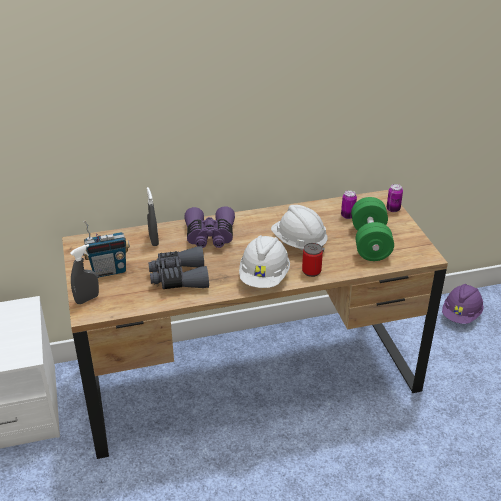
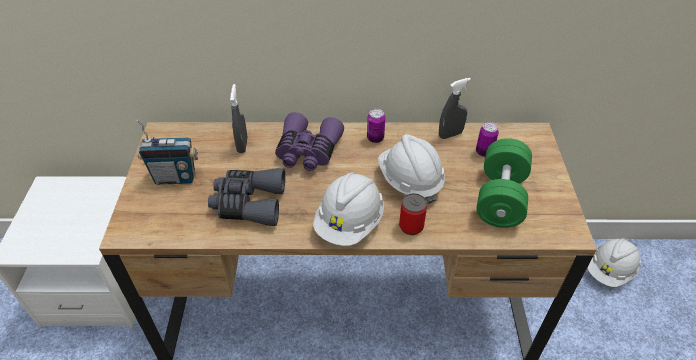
camera: 15 degrees right, 10 degrees up
(87, 299) = (134, 212): grey spray bottle -> grey spray bottle (450, 134)
(393, 209) = (545, 152): can -> can (375, 138)
(461, 315) = (609, 271): purple hard hat -> white hard hat

